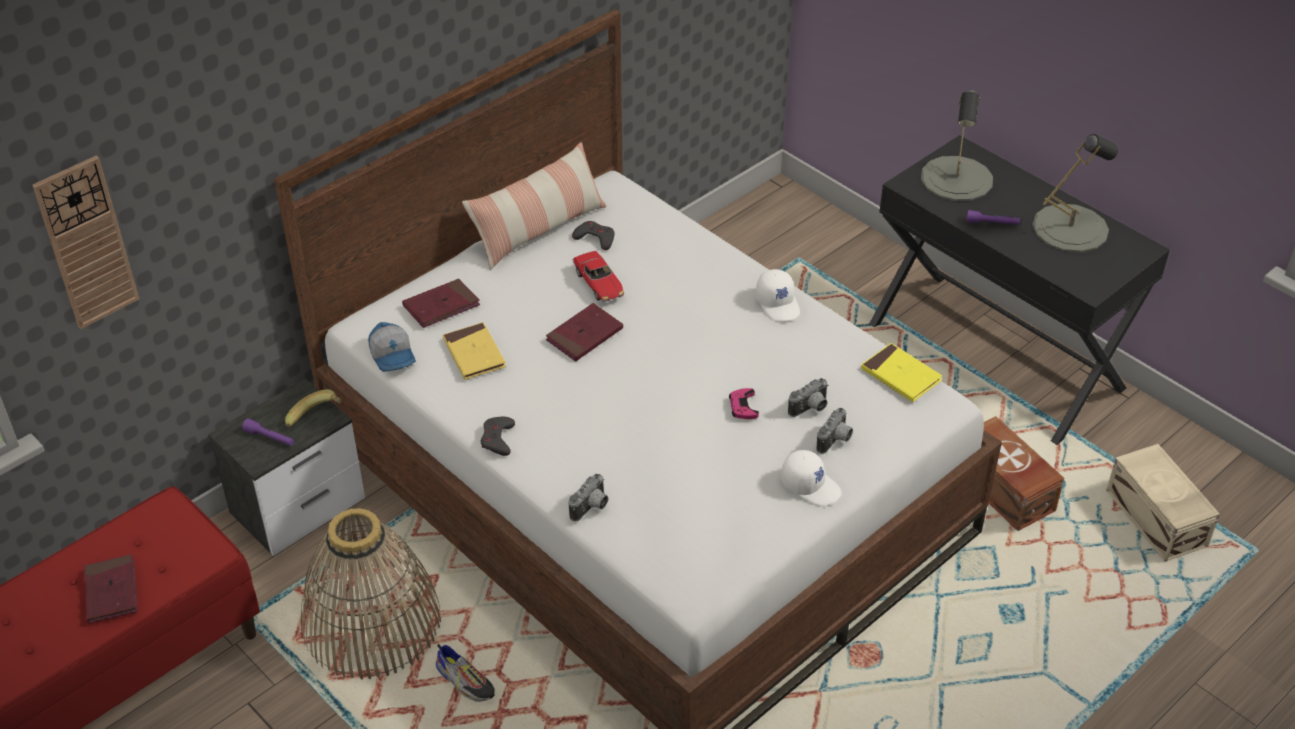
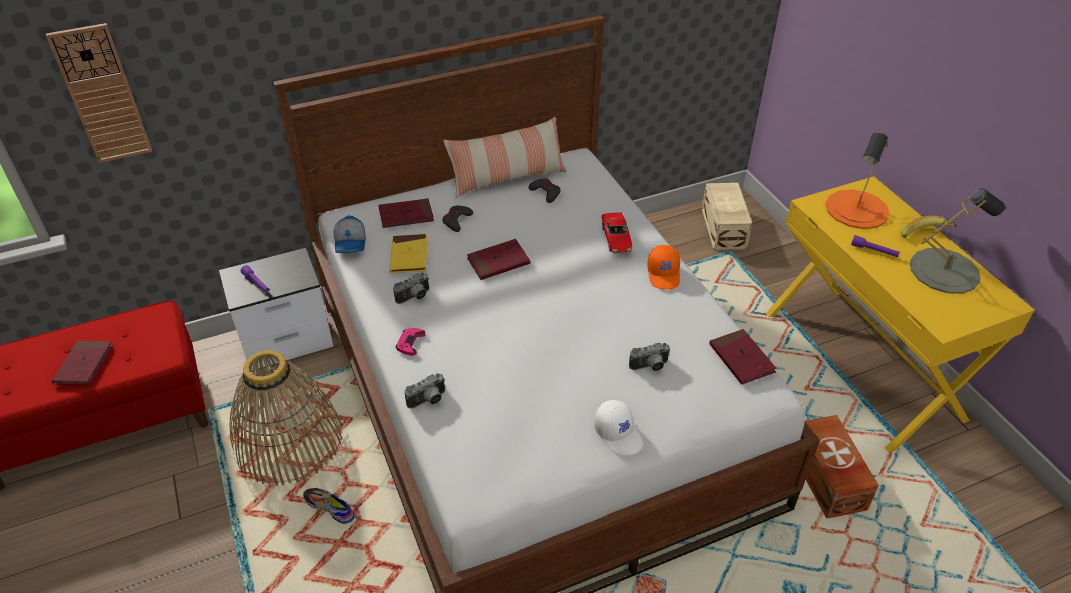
camera: 20 degrees right, 0 degrees up
(317, 419) = (296, 278): banana -> banana (925, 237)
(465, 681) = (329, 507): shoe -> shoe turned 150 degrees clockwise
(497, 439) = (389, 325): grey game controller -> grey game controller (456, 220)
(599, 283) = (530, 226): toy car -> toy car (616, 239)
(743, 406) = (594, 350): pink game controller -> pink game controller (410, 343)
(778, 303) = (664, 274): white cap -> orange cap
(836, 441) = (659, 400): camera -> camera (415, 297)
(901, 375) = (741, 359): yellow book -> red book
(957, 179) = (857, 209): grey table lamp -> orange table lamp
(996, 355) = (862, 364): black desk -> yellow desk
(1155, 520) = (958, 546): beige storage box -> beige storage box (722, 229)

